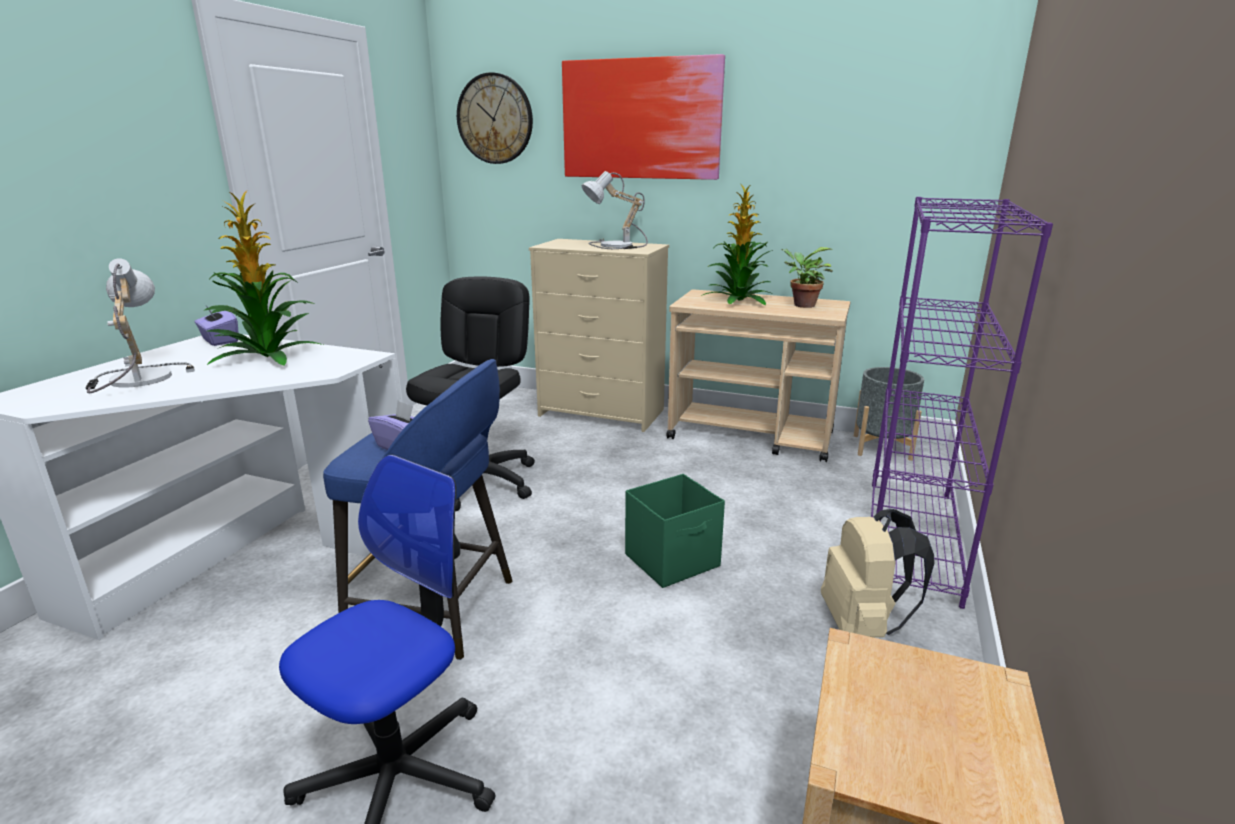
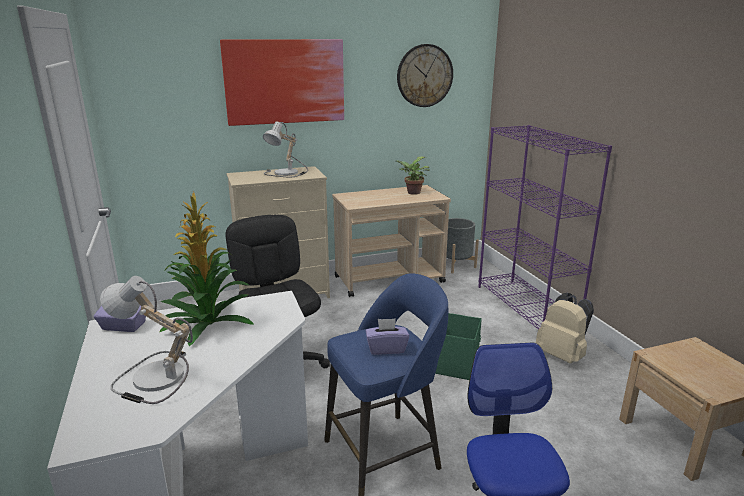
camera: 40 degrees left, 0 degrees up
(495, 119) = (156, 83): wall clock -> wall clock (424, 76)
(737, 300) = (374, 196): potted plant -> none

